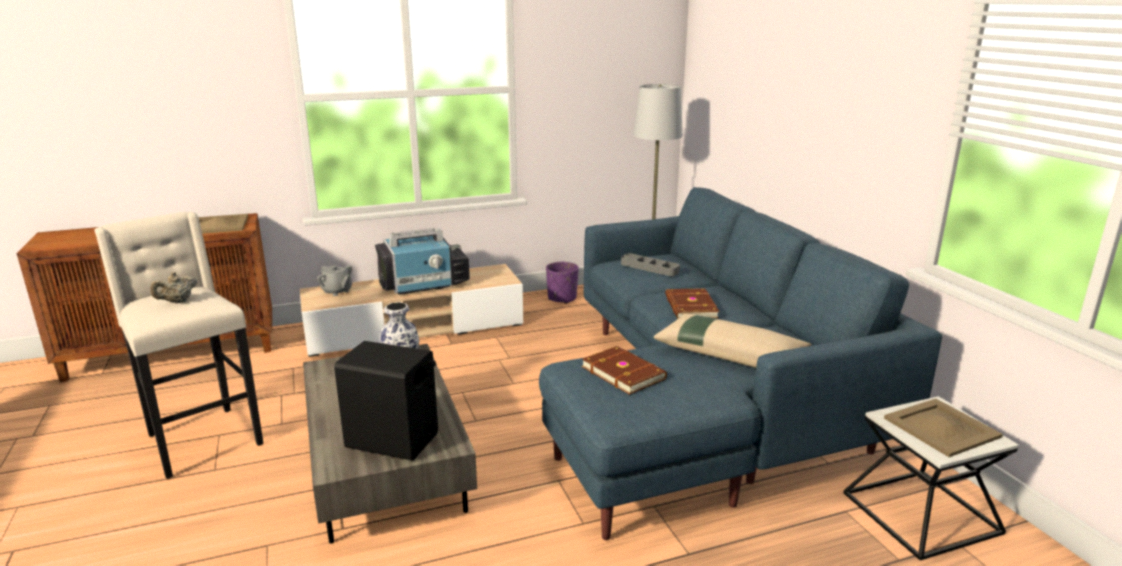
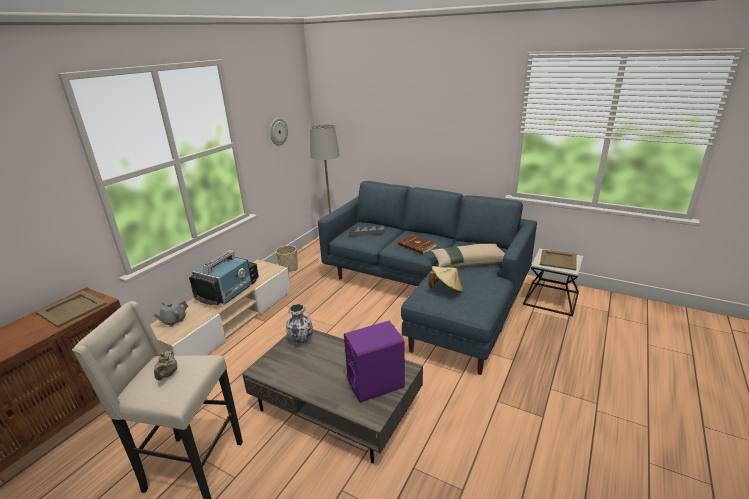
camera: 40 degrees left, 5 degrees up
(337, 291) = (174, 321): grey teapot -> grey teapot turned 135 degrees clockwise
(393, 440) = (376, 383): black speaker -> purple speaker
(562, 298) = (288, 268): purple planter -> beige planter
(601, 86) = (278, 131): none -> wall clock
(624, 372) = (446, 290): brown book -> beige hat

